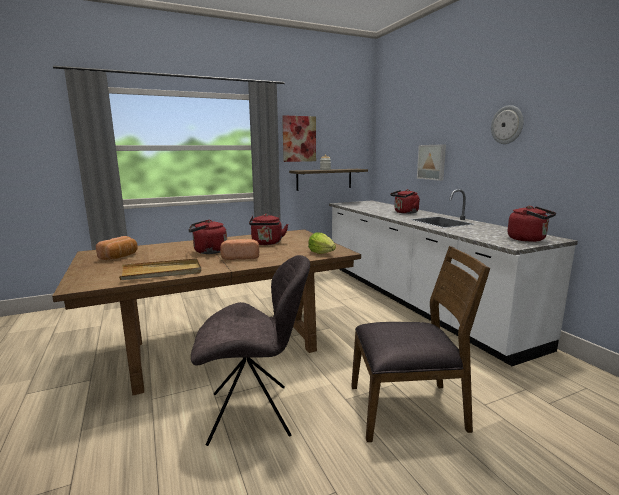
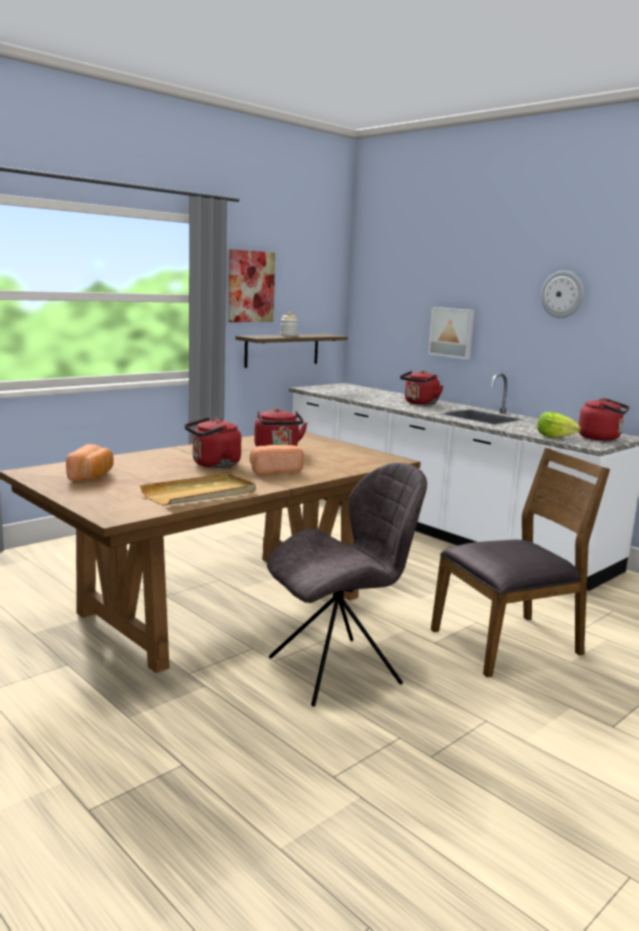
camera: 20 degrees left, 0 degrees up
(321, 253) = (371, 462): lettuce -> lettuce (554, 437)

